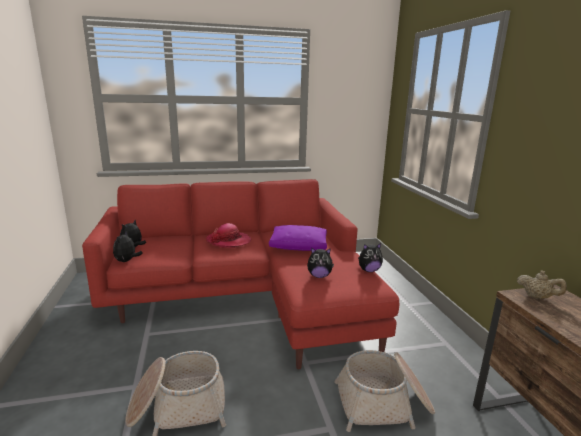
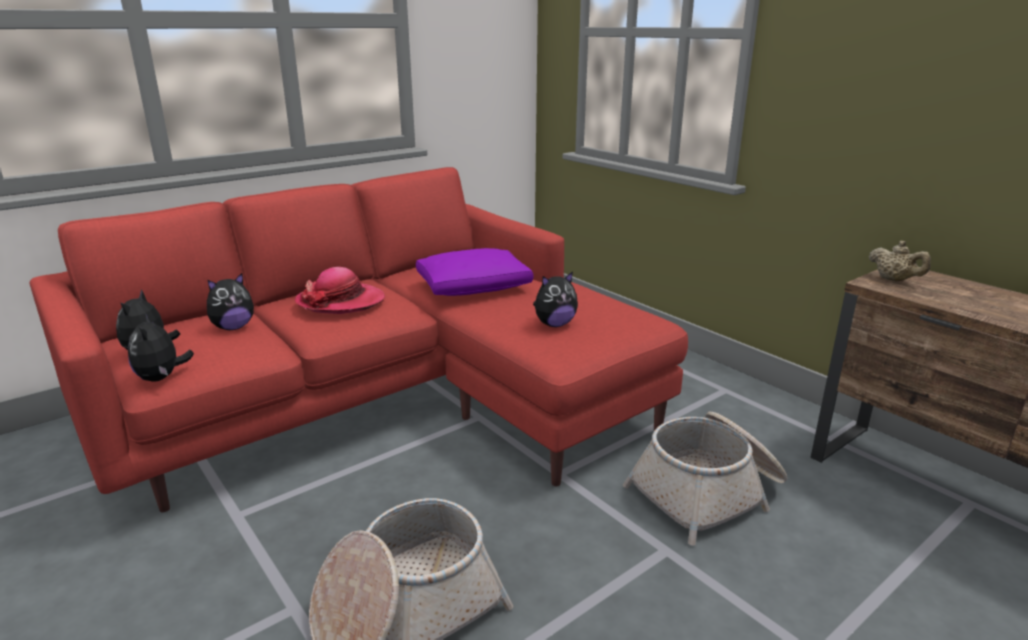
camera: 25 degrees left, 5 degrees up
(369, 270) = (615, 301): plush toy -> plush toy (233, 327)
(537, 297) = (894, 280): beige teapot -> beige teapot turned 45 degrees clockwise

